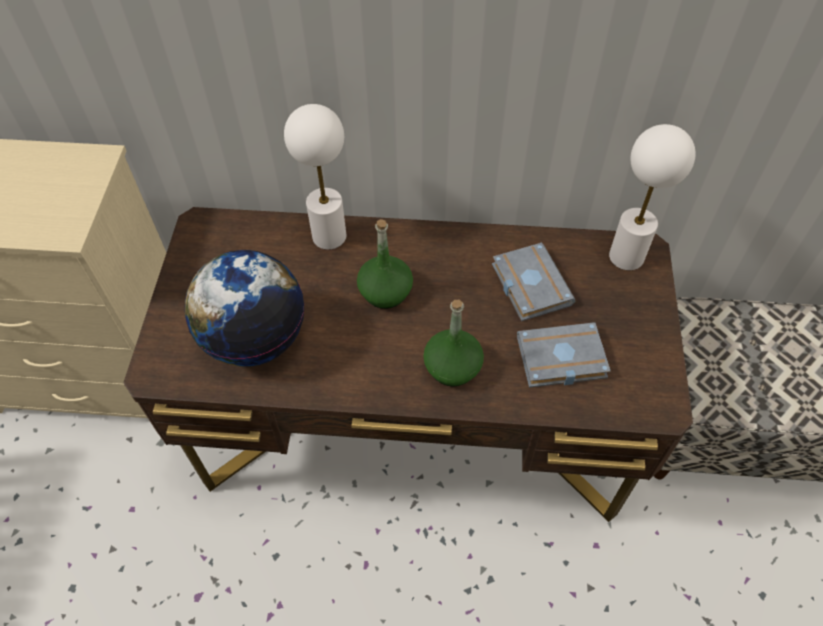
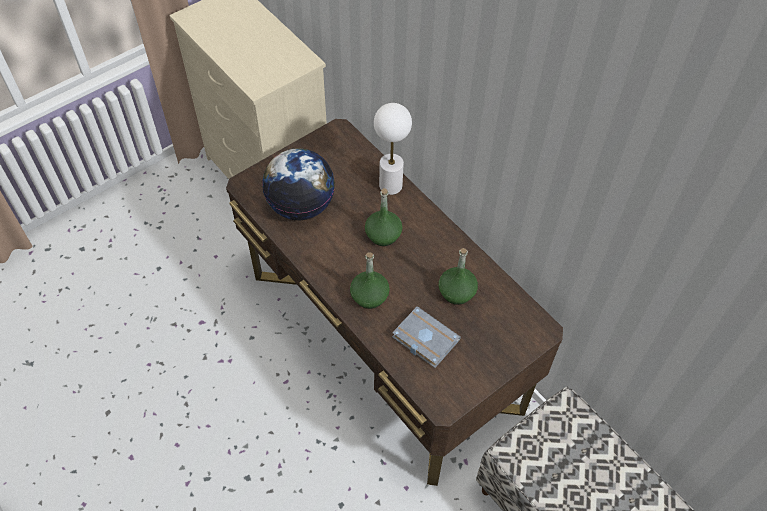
camera: 45 degrees right, 0 degrees up
(528, 284) = (456, 292): grey book -> green bottle
(627, 257) = (528, 325): white table lamp -> none

